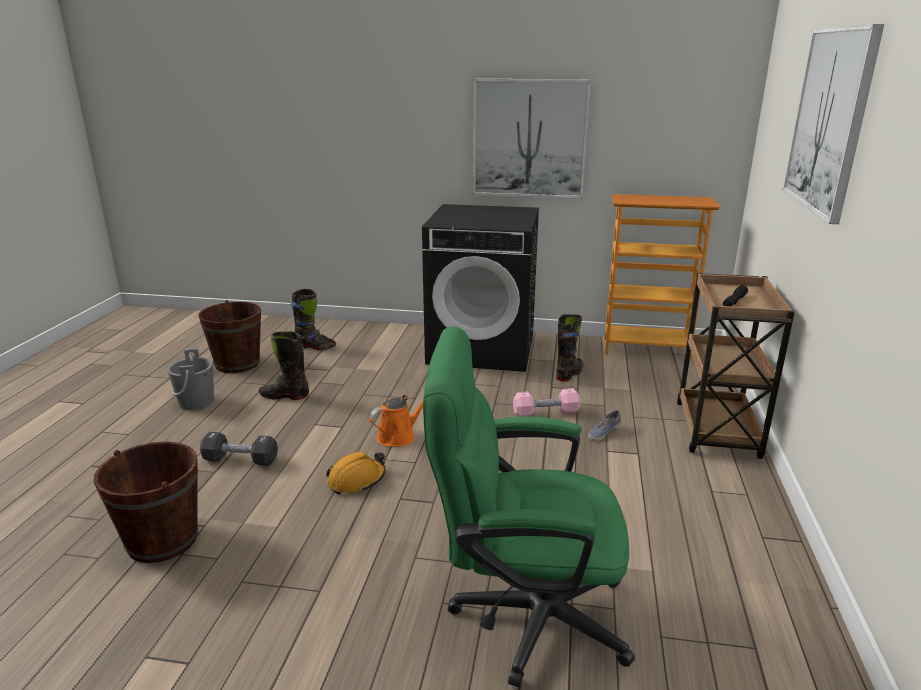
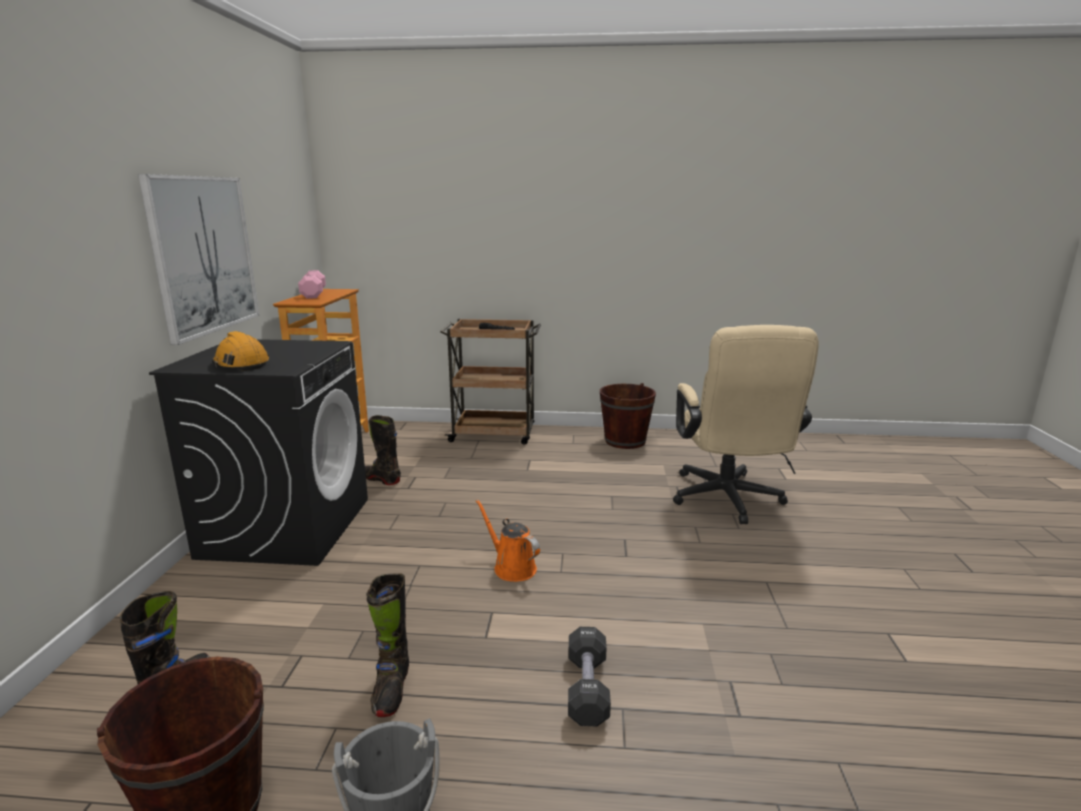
camera: 95 degrees left, 5 degrees down
(162, 540) = (772, 710): brown bucket -> brown bucket (625, 441)
(356, 480) = (605, 584): orange hard hat -> orange hard hat (241, 364)
(523, 614) = (728, 501): green office chair -> beige office chair
(545, 413) = (463, 491): pink dumbbell -> pink dumbbell (313, 294)
(603, 432) = (498, 469): shoe -> none
(829, 120) = (503, 198): picture -> none

